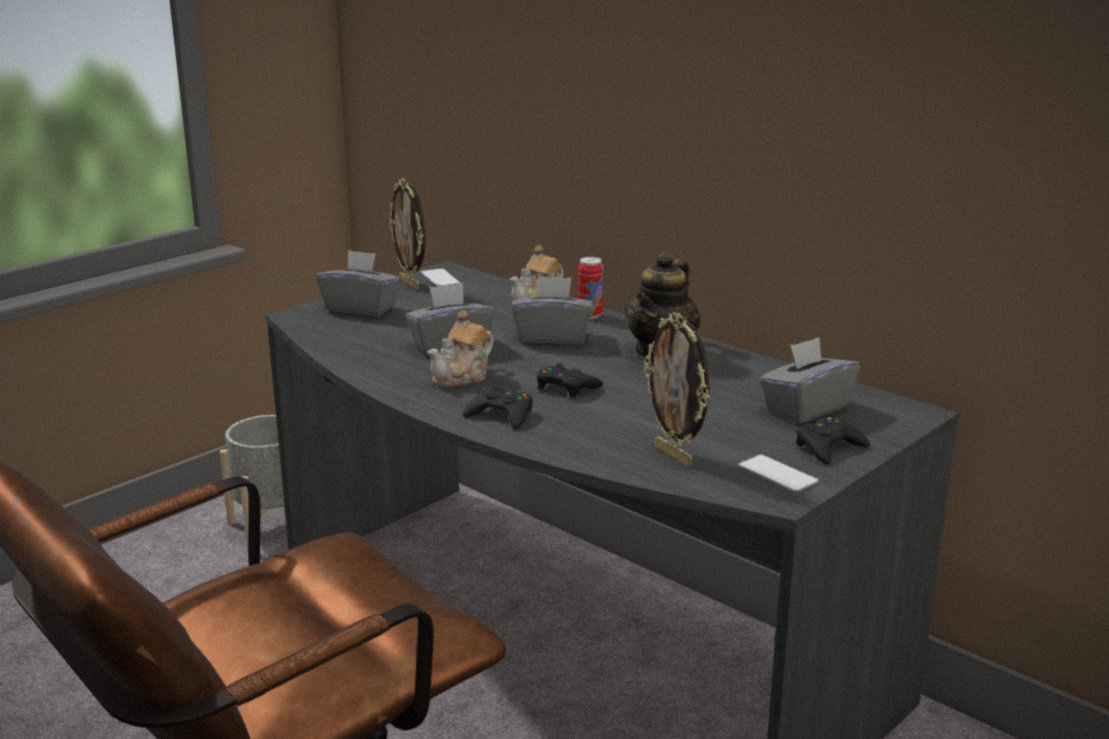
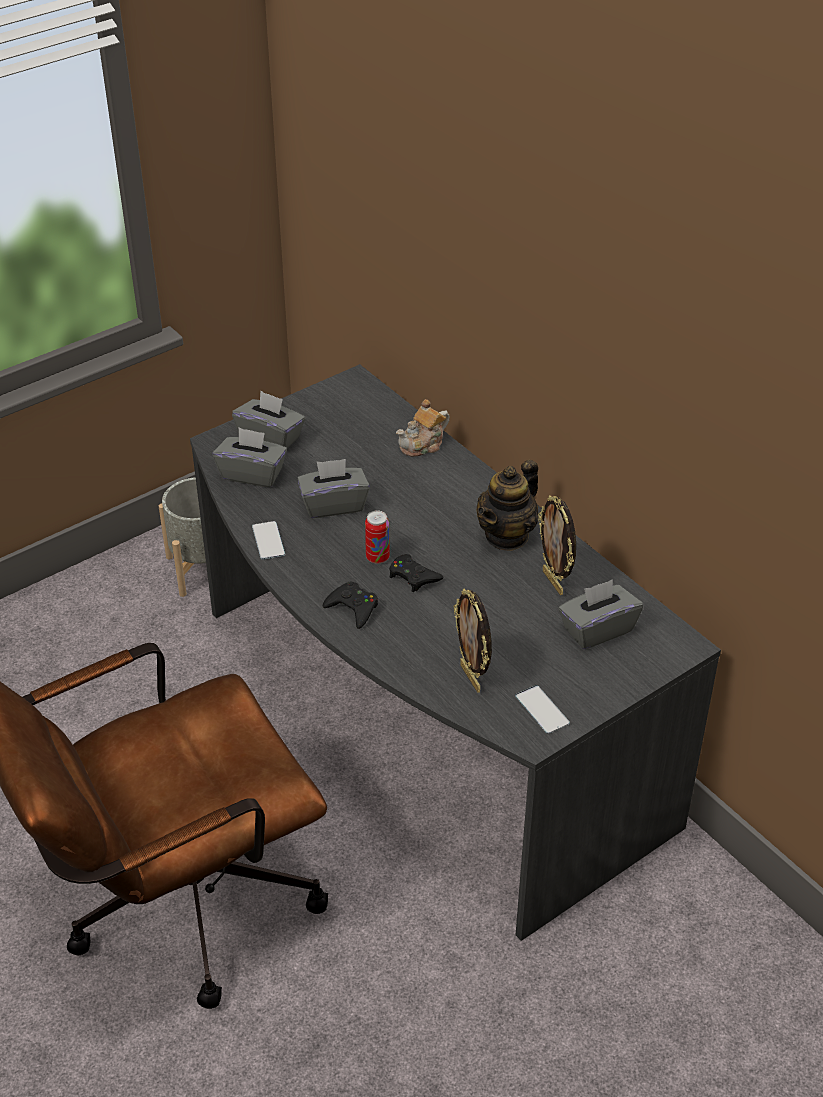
camera: 10 degrees right, 20 degrees up
(410, 284) = (319, 403): picture frame -> picture frame (554, 582)
(440, 278) = (347, 395): phone -> phone (268, 541)
(462, 377) = (334, 551): teapot -> none
(553, 337) = (422, 501): grey tissue box -> grey tissue box (252, 474)
(590, 315) = (463, 471): can -> can (377, 558)
(829, 447) = (595, 682): black game controller -> none

